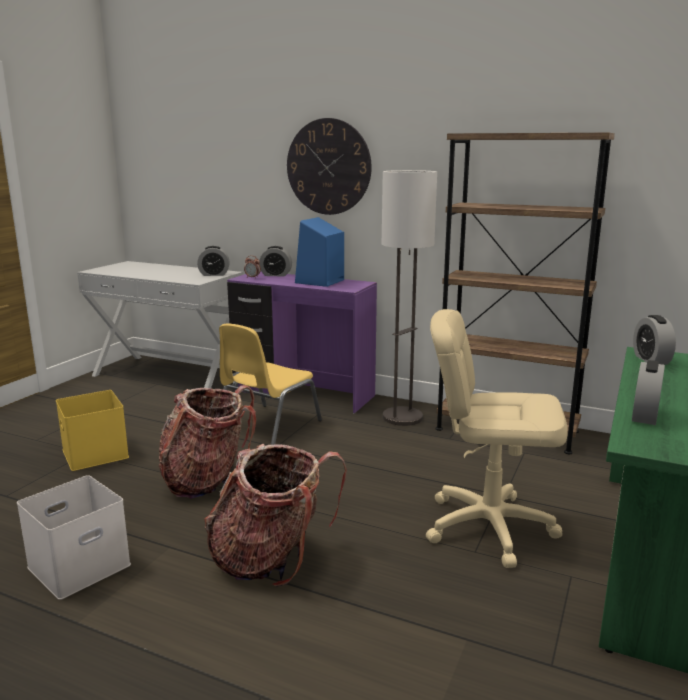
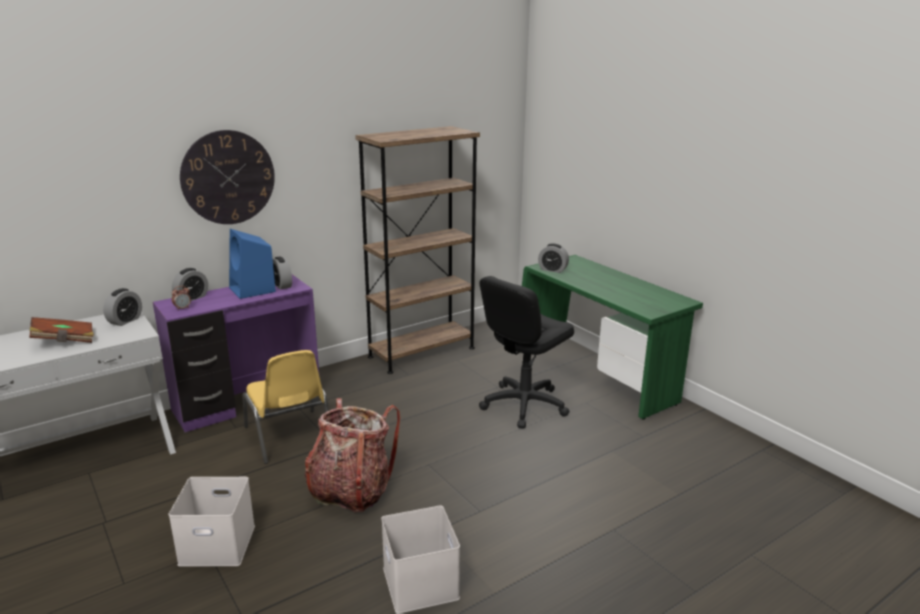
camera: 60 degrees left, 5 degrees up
(93, 453) = (215, 545): yellow storage box -> white storage box
(164, 273) = (64, 341): none -> brown book
(272, 559) = (489, 490): backpack -> none
(402, 417) = (354, 378): floor lamp -> none
(488, 527) = (523, 405): beige office chair -> black office chair
(644, 416) = (621, 299): alarm clock -> alarm clock (282, 285)

